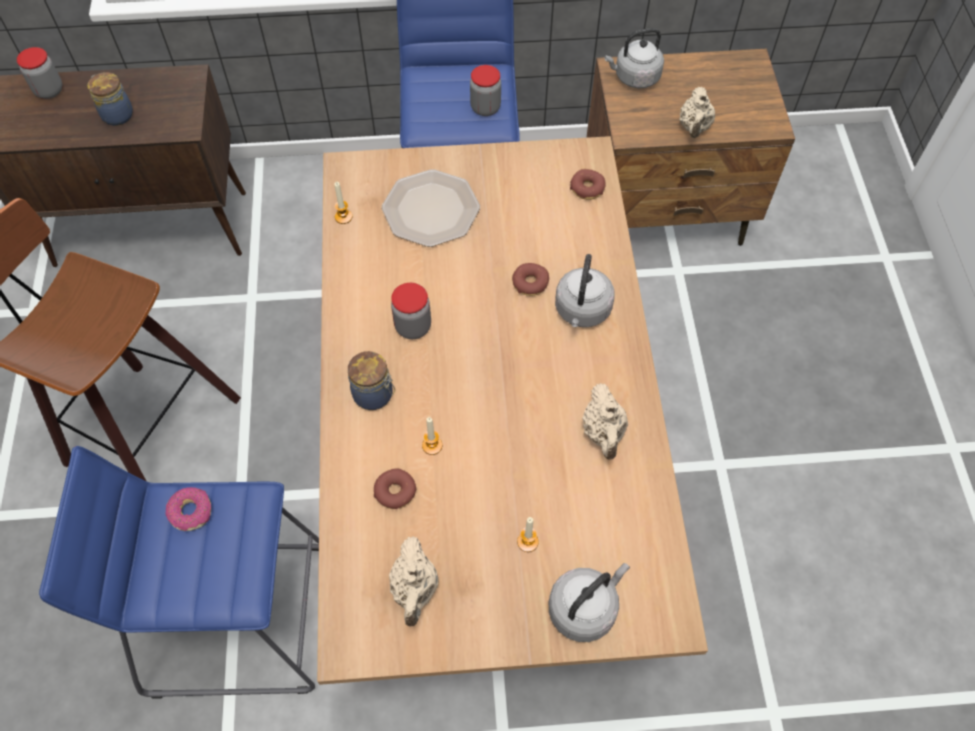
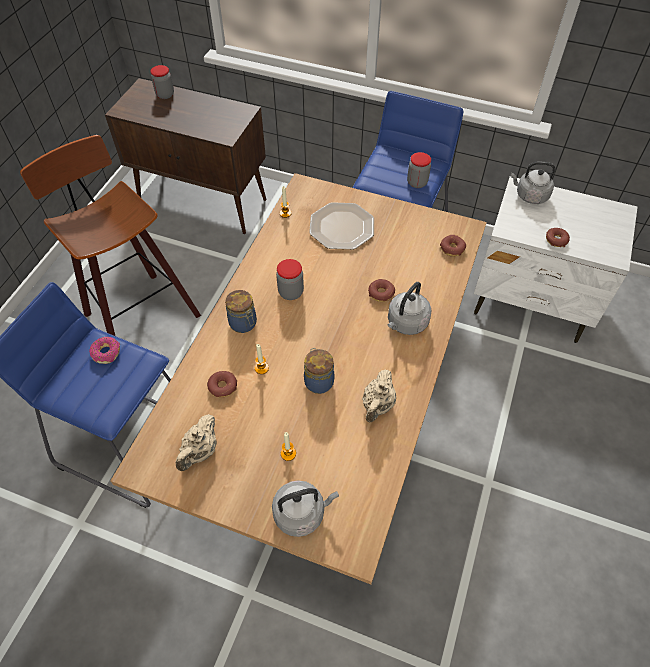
camera: 25 degrees right, 5 degrees down
(117, 114) = (194, 118): jar -> jar (318, 381)
(666, 211) = (531, 302): brown nightstand -> white nightstand
(694, 127) = (556, 240): beige teapot -> donut

